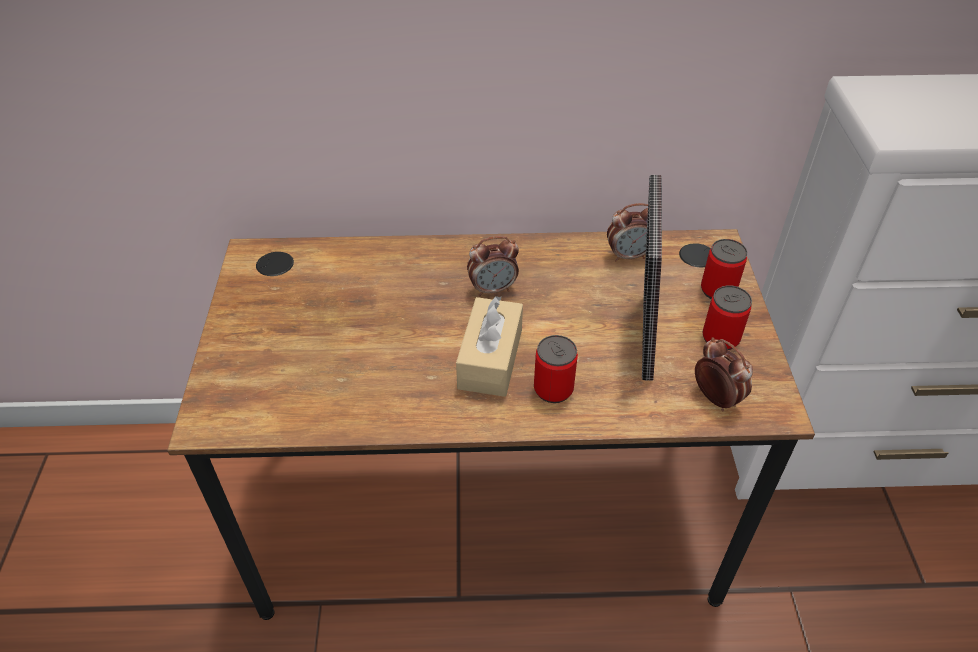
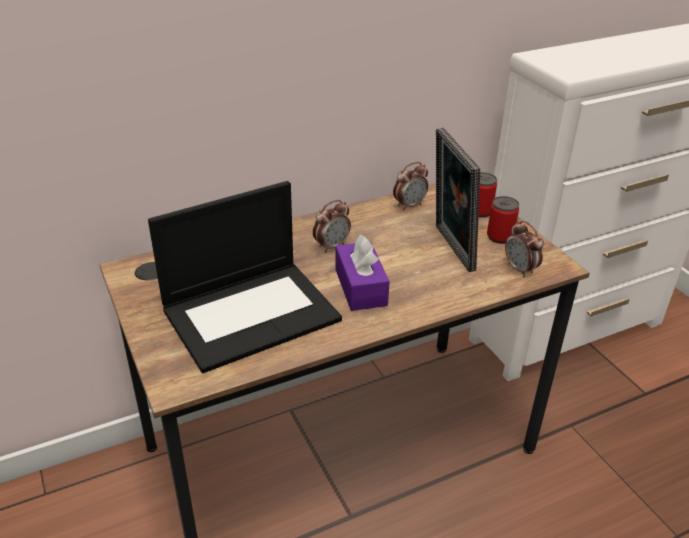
camera: 25 degrees left, 10 degrees down
(344, 355) = (252, 313): none -> laptop
(490, 359) = (360, 287): beige tissue box -> purple tissue box
(553, 389) = (416, 293): can -> none
(715, 398) = (520, 269): alarm clock -> alarm clock turned 150 degrees counterclockwise

